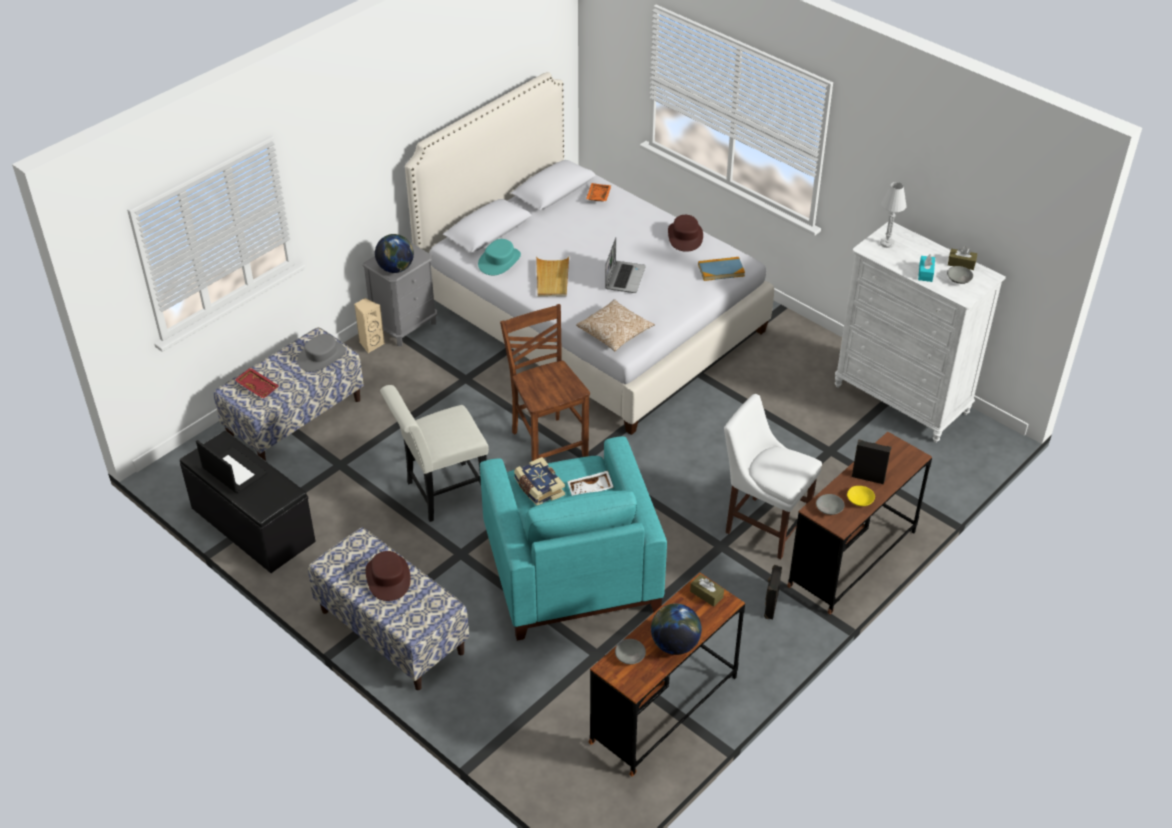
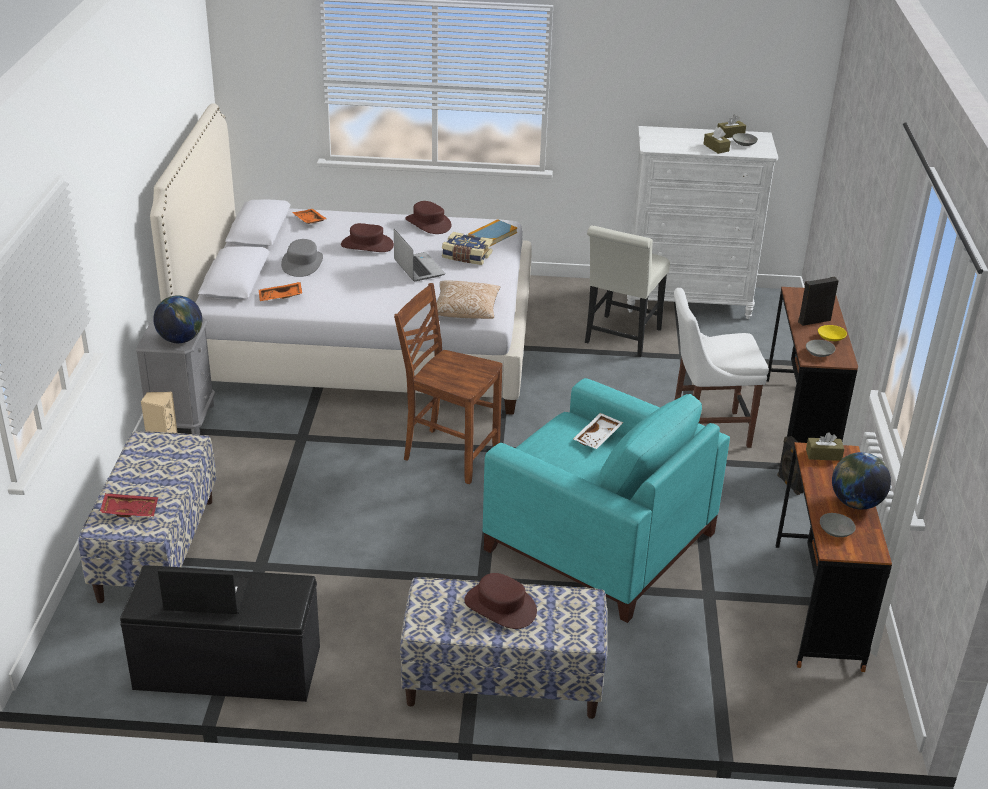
camera: 40 degrees left, 10 degrees down
(322, 356) = (172, 454): grey hat -> grey hat (302, 263)
(441, 494) = (399, 540): white chair -> white chair (620, 338)
(499, 261) = (280, 297): turquoise hat -> orange tray
(538, 488) = (553, 457): book -> book (466, 256)
(552, 279) = (351, 292): beige tray -> none
(614, 238) = (367, 245): none -> brown hat
(887, 243) = (660, 139): white table lamp -> none
(925, 273) = (716, 148): turquoise tissue box -> brown tissue box

